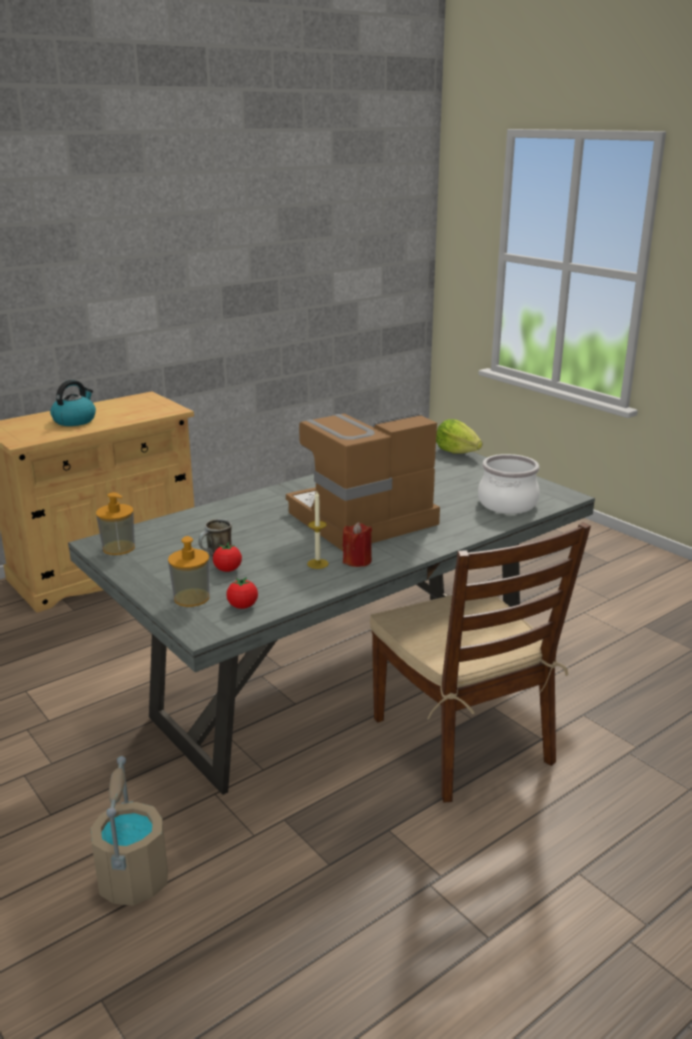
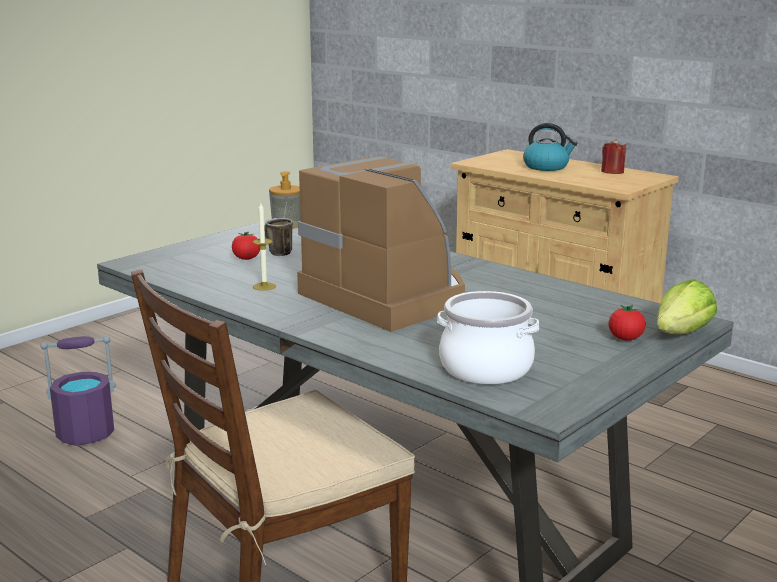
camera: 80 degrees right, 5 degrees down
(133, 879) = (86, 433): beige bucket -> purple bucket
(191, 597) = (190, 254): soap dispenser -> none
(242, 606) = (172, 269): tomato -> tomato (625, 339)
(357, 561) = (274, 300): red candle -> red candle (612, 172)

